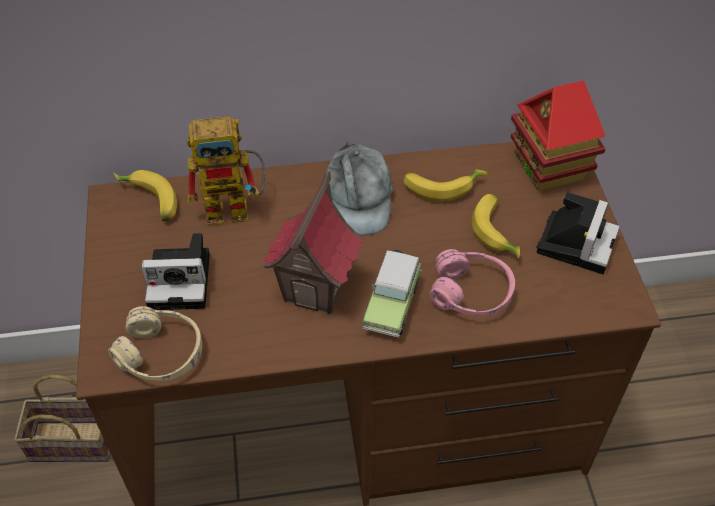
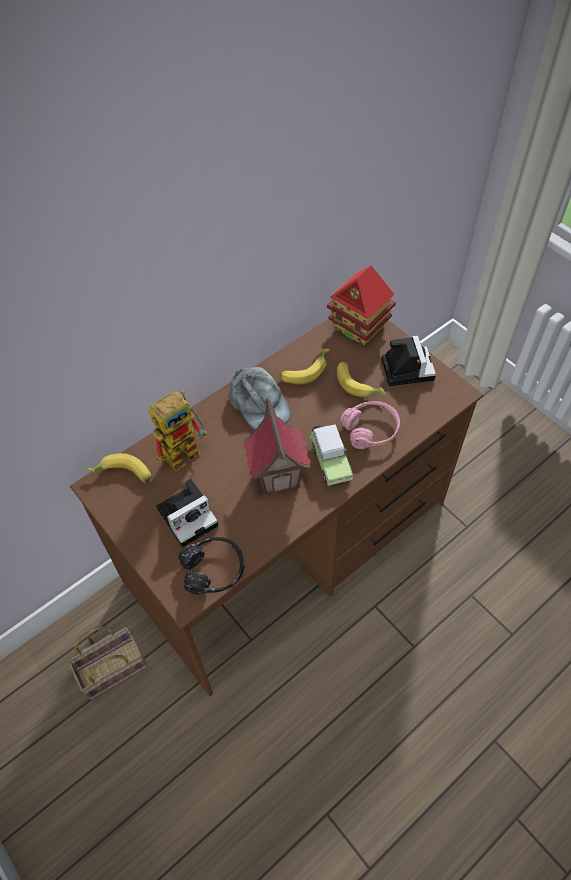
camera: 30 degrees left, 5 degrees up
(161, 353) = (213, 570): beige headphones -> black headphones

